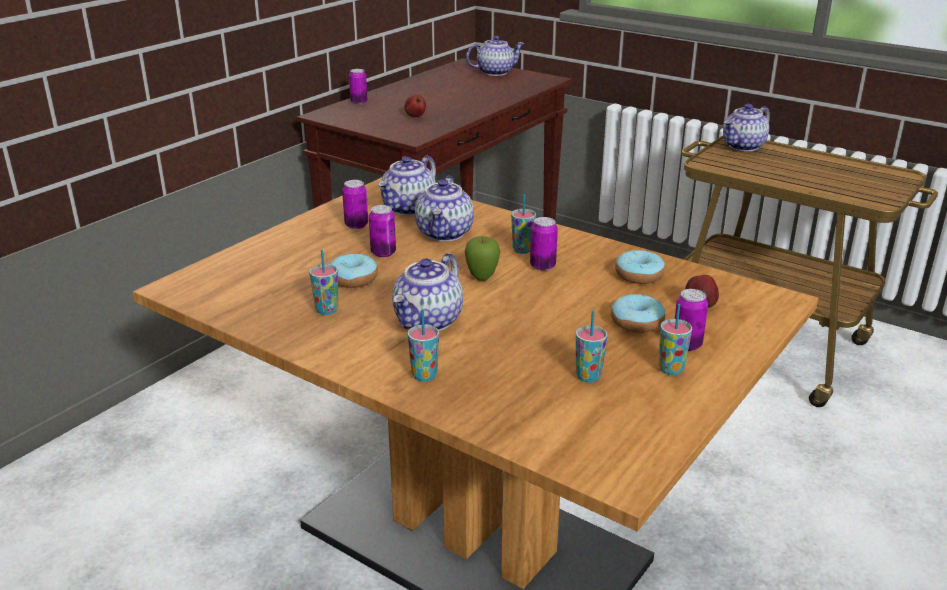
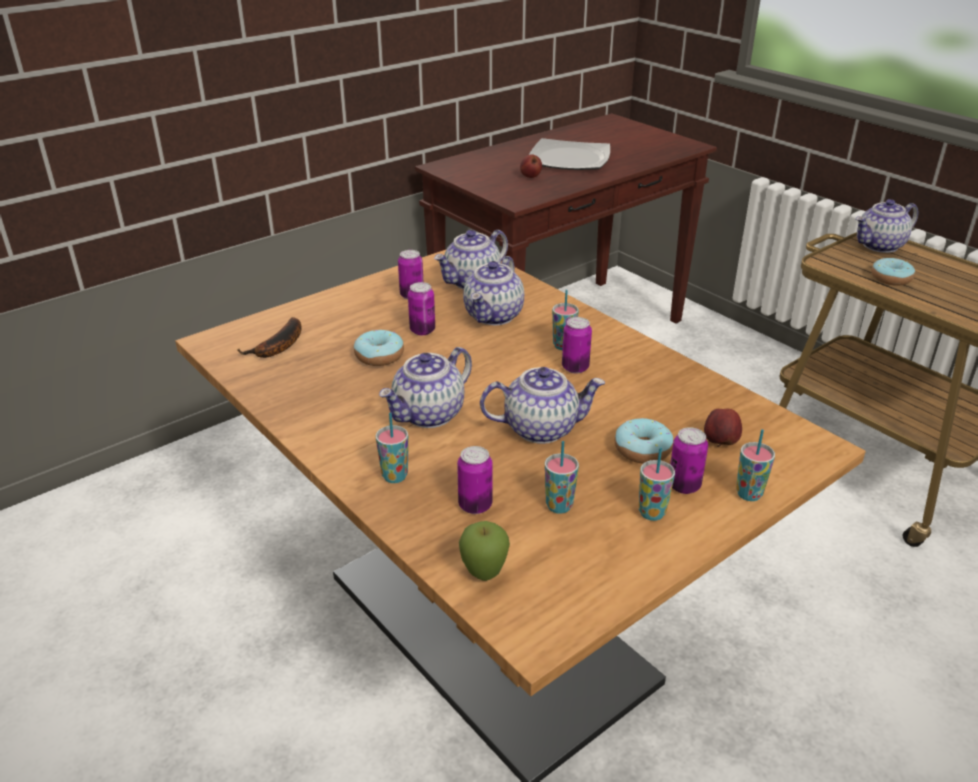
camera: 15 degrees right, 5 degrees up
(246, 284) = (278, 347): none -> banana
(327, 310) = (338, 387): cup -> cup (749, 494)
(359, 102) = (482, 156): can -> can (475, 505)
(443, 98) = (568, 159): none -> plate
(482, 279) = (505, 374): apple -> apple (484, 576)
(495, 72) = (637, 132): teapot -> teapot (541, 428)
(639, 275) = (672, 393): donut -> donut (890, 279)

